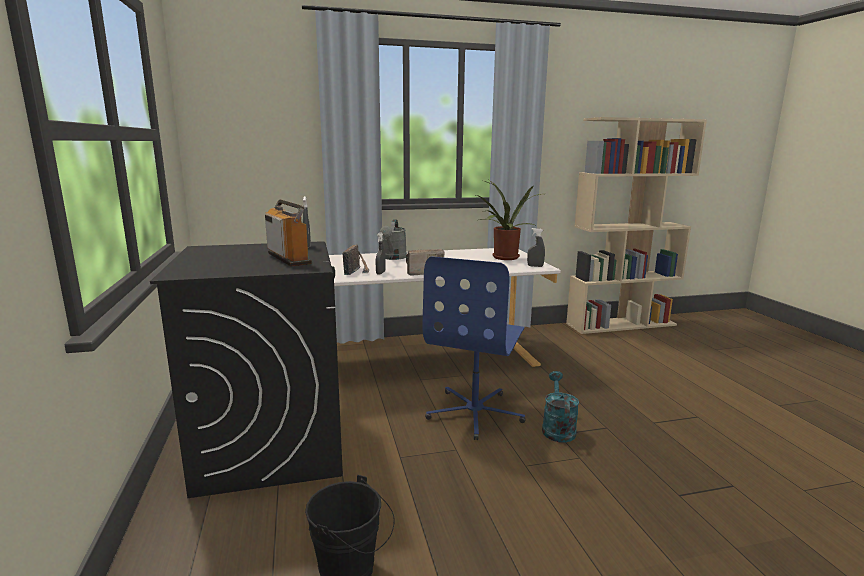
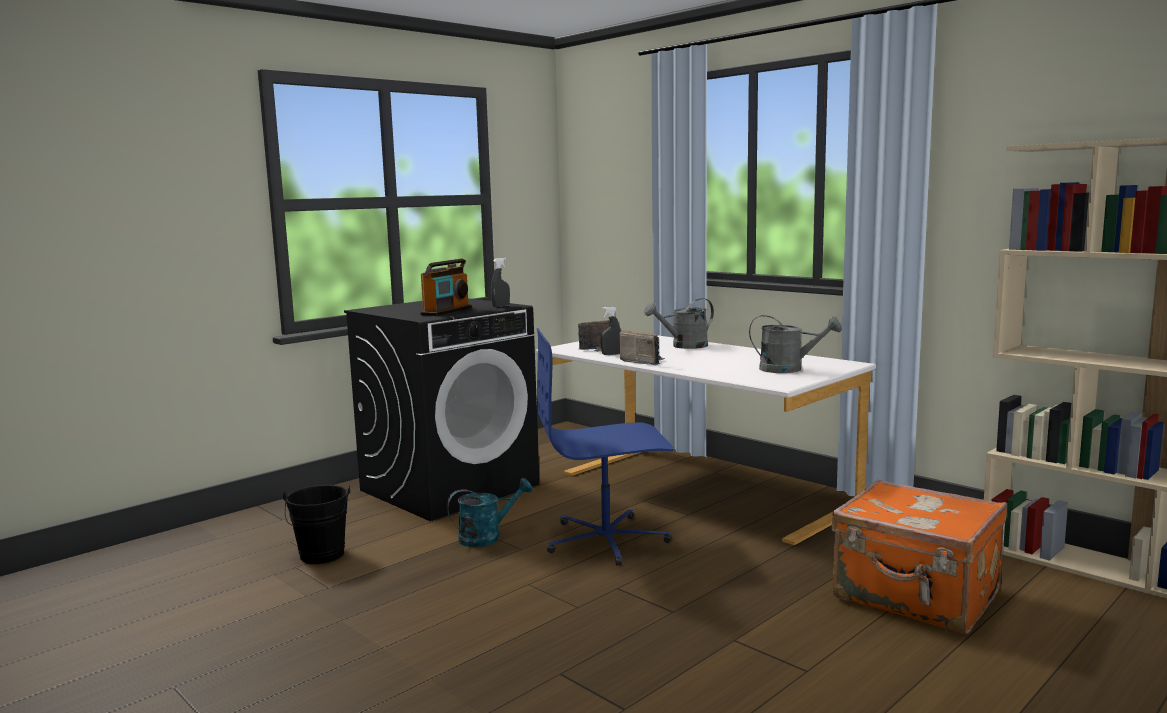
camera: 60 degrees right, 5 degrees down
(504, 258) = (789, 369): potted plant -> grey watering can
(535, 266) = (776, 382): grey spray bottle -> none
(557, 428) = (630, 585): turquoise watering can -> turquoise watering can (487, 537)
(625, 364) = (916, 597): none -> orange suitcase

